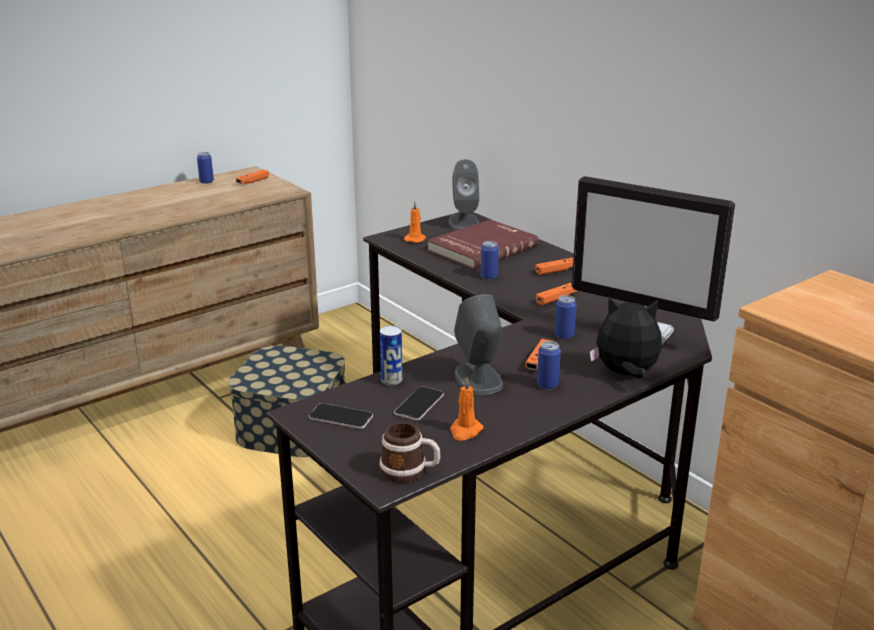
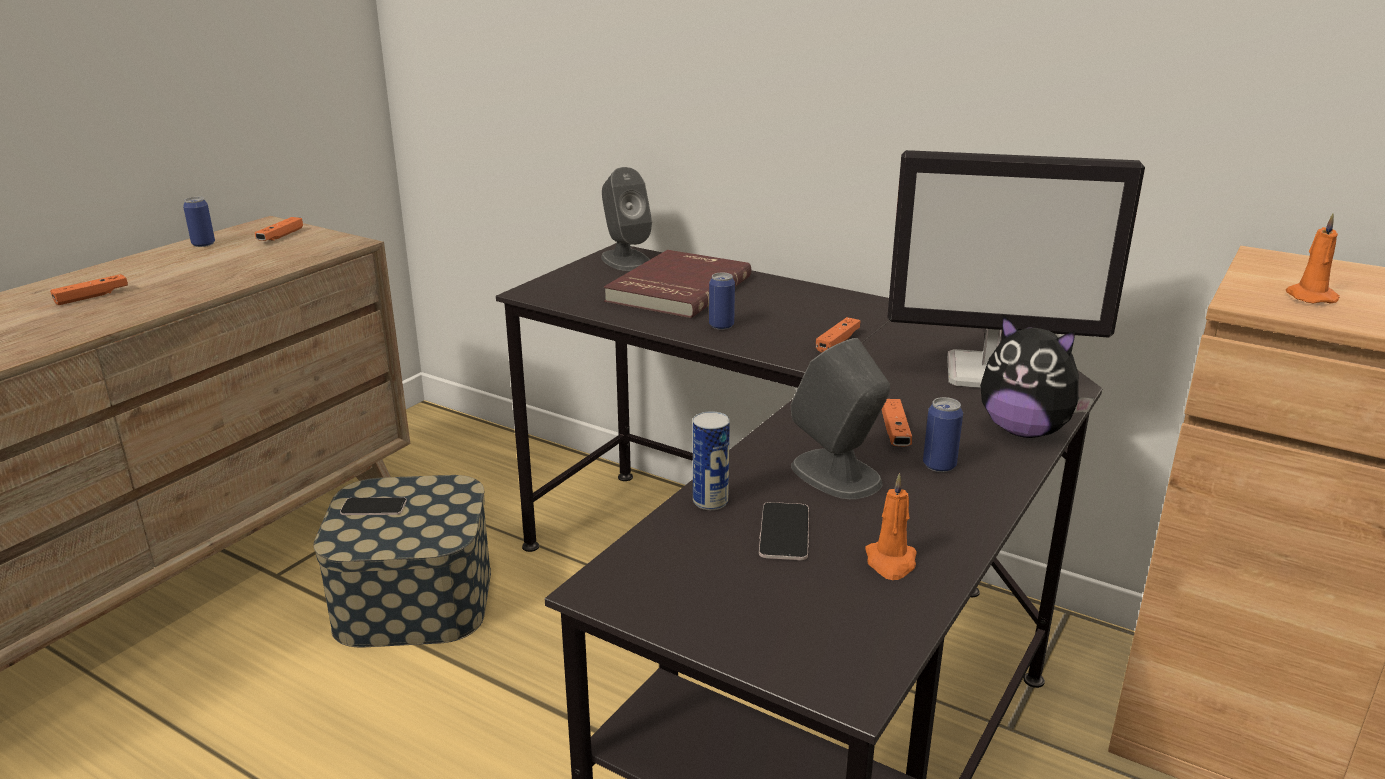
camera: 20 degrees left, 0 degrees up
(341, 417) = (679, 580): phone -> phone (373, 507)
(410, 471) = (867, 652): mug -> none
(415, 239) = (575, 289): orange candle -> orange candle (1309, 296)
(556, 271) = (803, 305): orange game controller -> orange game controller (92, 296)
(564, 335) = (894, 390): can -> none
(625, 374) = (1025, 431): plush toy -> plush toy turned 135 degrees counterclockwise

